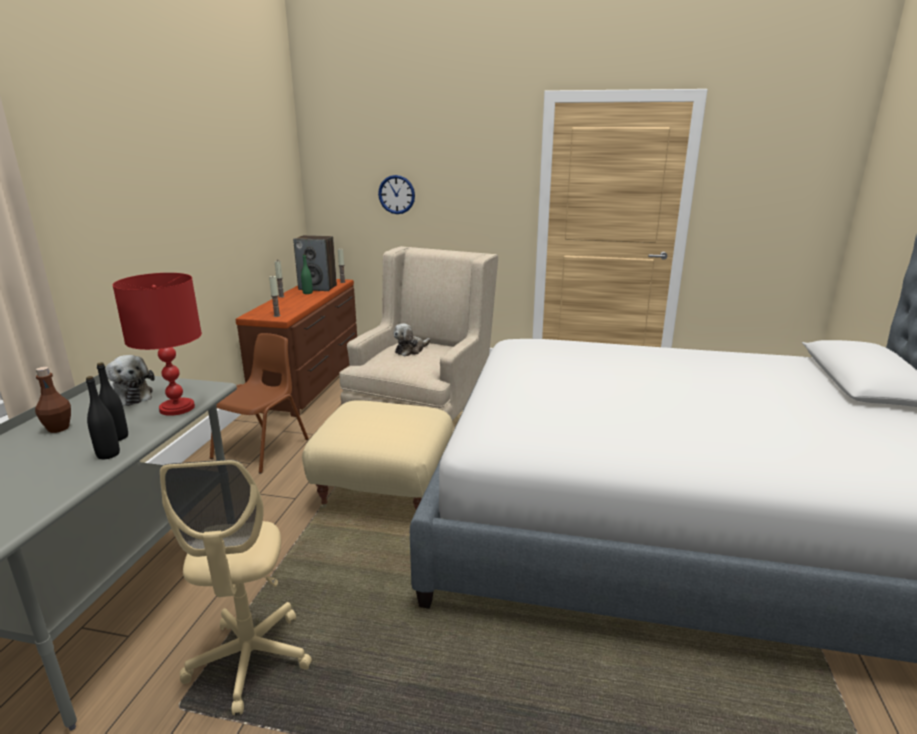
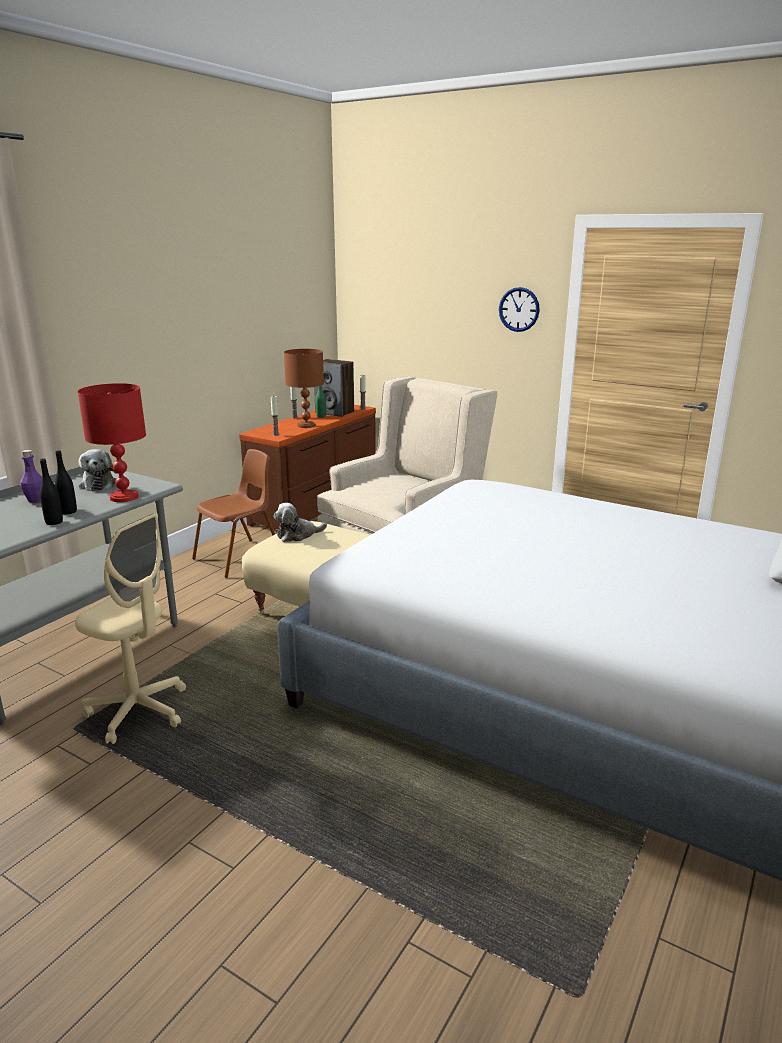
camera: 20 degrees right, 0 degrees up
(58, 428) = (36, 500): brown bottle -> purple bottle
(250, 660) = (138, 711): beige office chair -> beige office chair turned 75 degrees counterclockwise
(301, 303) = (306, 425): none -> brown table lamp
(396, 194) = (422, 322): wall clock -> wall clock (519, 309)
(411, 350) = (392, 482): plush toy -> plush toy (297, 535)

